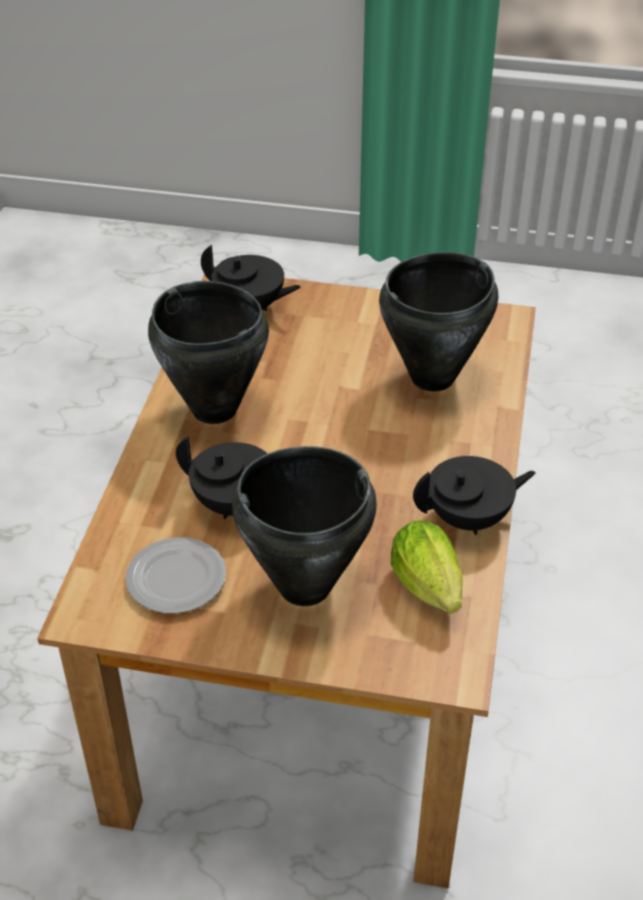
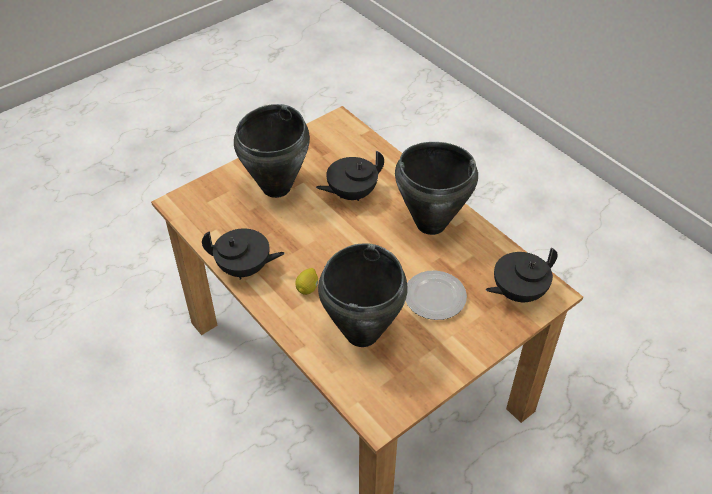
camera: 130 degrees right, 5 degrees up
(175, 579) = (327, 153): plate -> plate (435, 297)
(429, 448) = (307, 288): none -> lemon
(430, 590) = (224, 224): lettuce -> none
(469, 518) = (245, 268): black teapot -> black teapot turned 105 degrees counterclockwise

